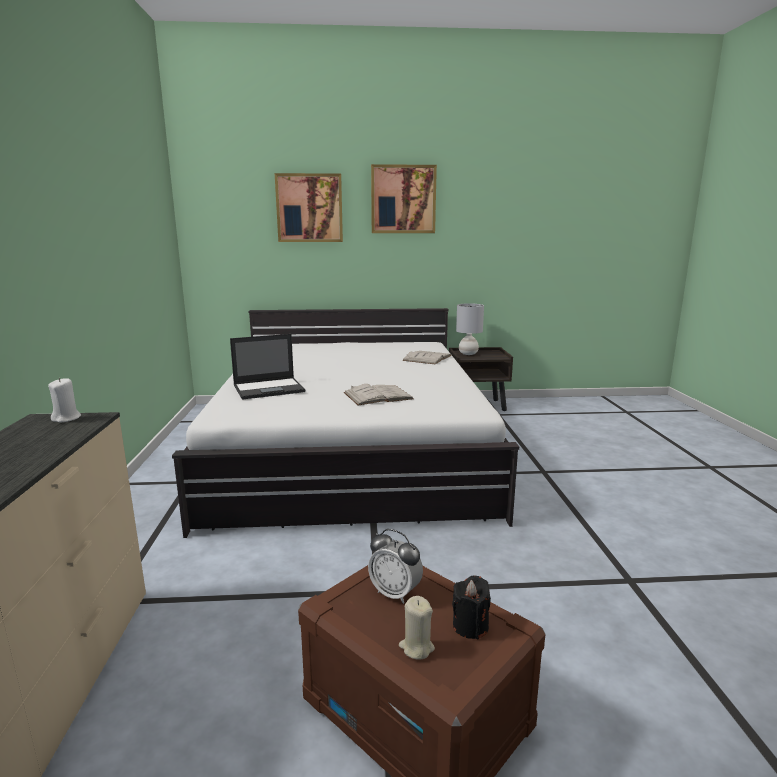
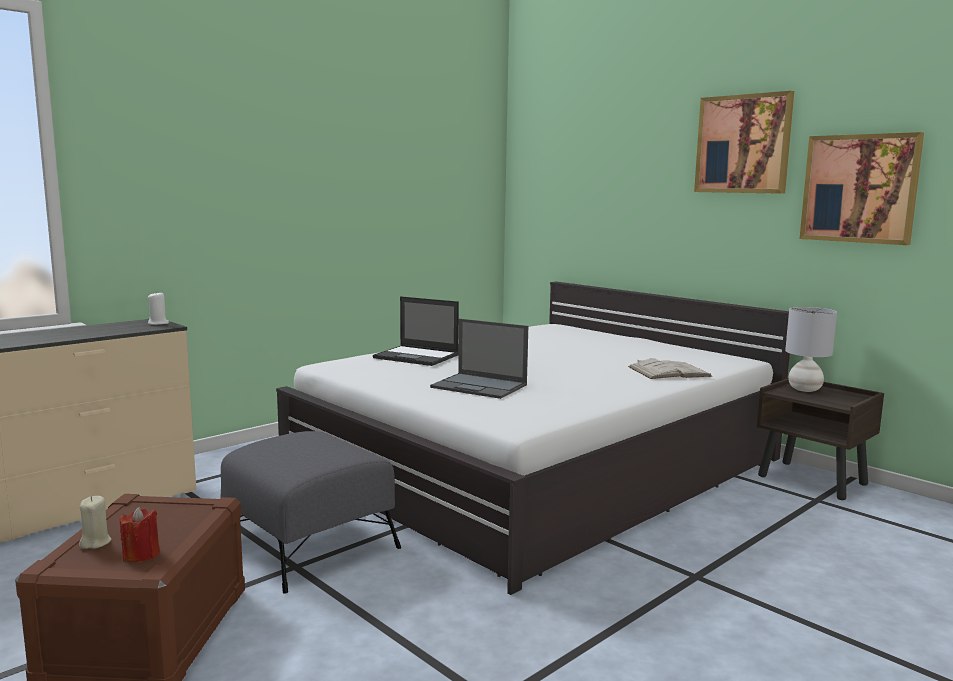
camera: 50 degrees right, 5 degrees down
(309, 208) = (628, 159): picture -> picture (859, 188)
(351, 573) = (309, 546): none -> grey ottoman
(378, 396) = (480, 386): white book -> laptop
(395, 593) = (167, 518): alarm clock -> none
(470, 626) = (141, 555): black candle -> red candle

